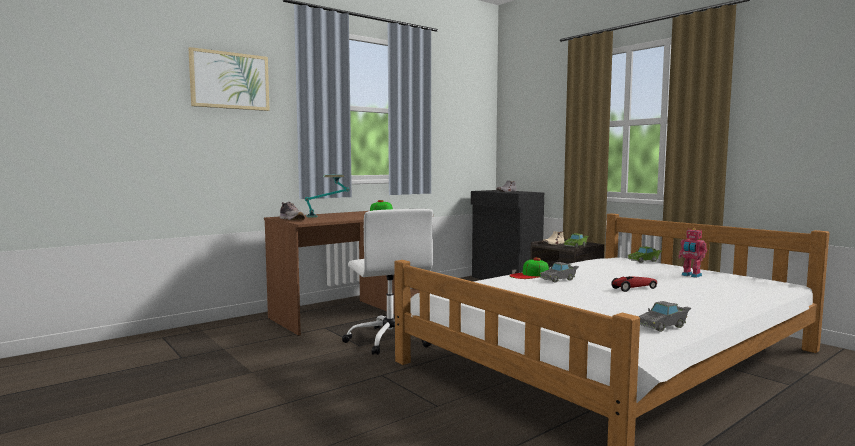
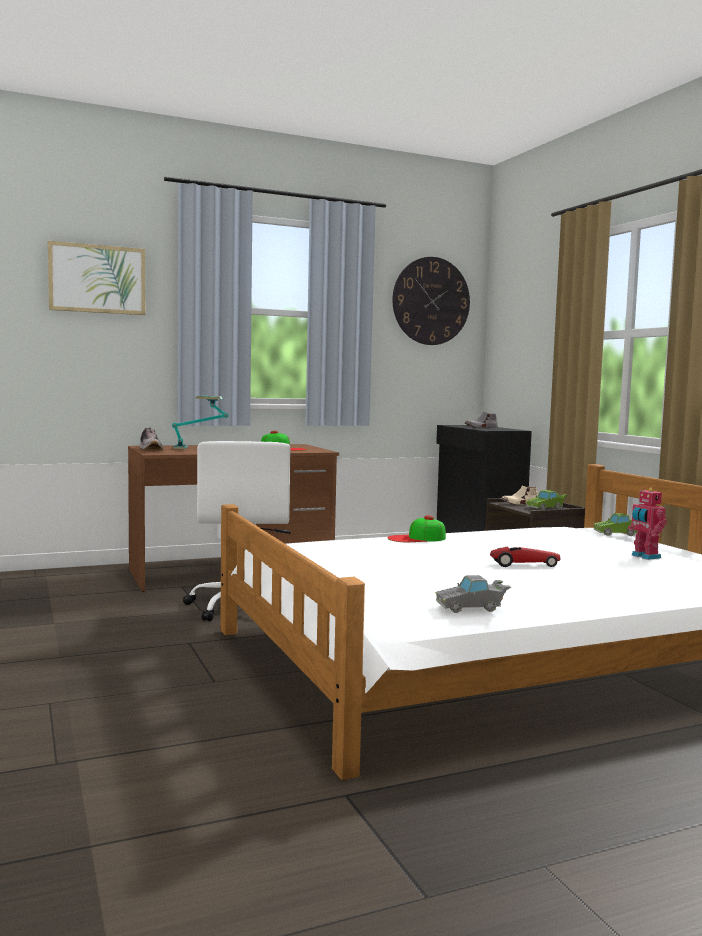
camera: 15 degrees right, 0 degrees up
(463, 101) = (431, 301): none -> wall clock
(559, 279) = (445, 546): grey toy car -> none

